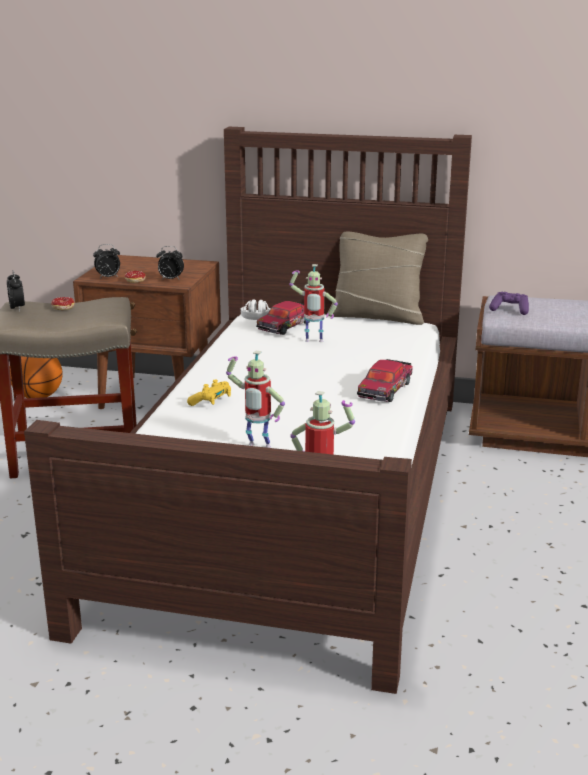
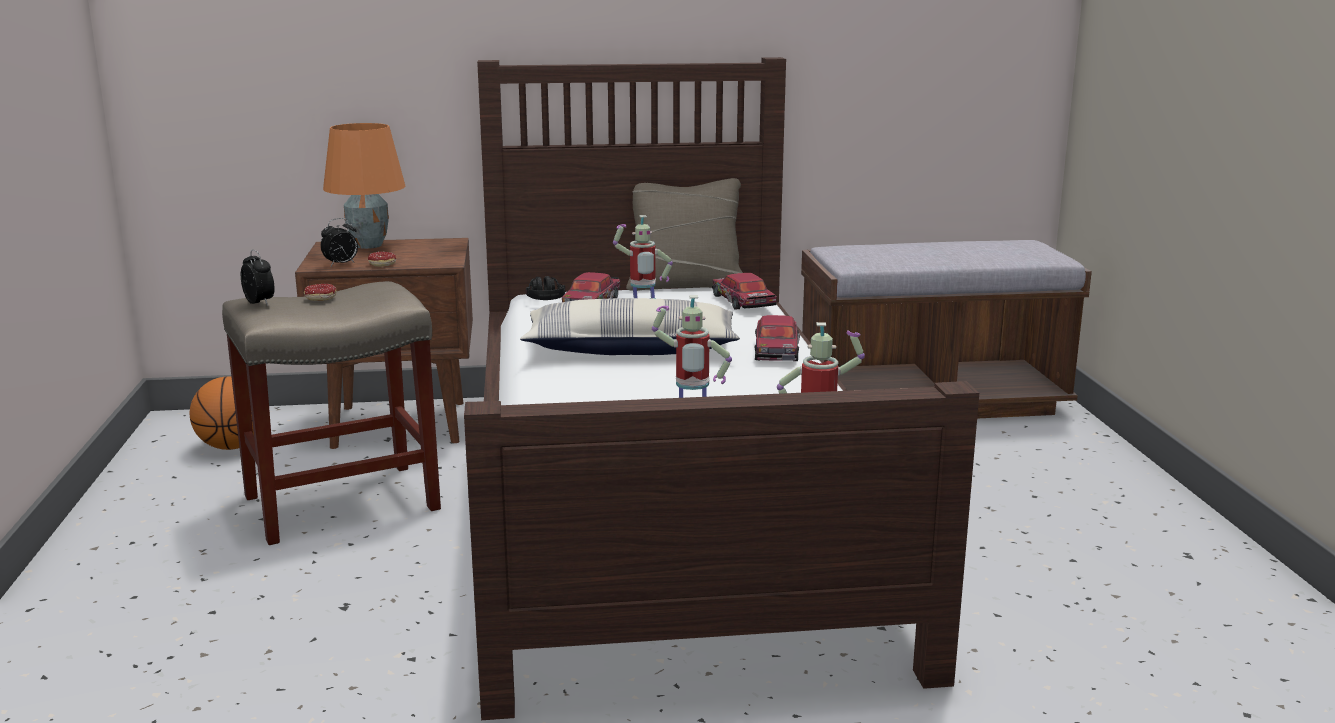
camera: 20 degrees left, 5 degrees down
(143, 262) = (369, 246): none -> orange table lamp
(170, 279) = (428, 259): alarm clock -> none
(211, 401) = (583, 386): yellow game controller -> none
(256, 316) = (544, 297): white headphones -> black headphones
(276, 372) = (631, 349): none -> pillow
(402, 339) = (743, 302): none -> toy car
(510, 310) = (855, 256): purple game controller -> none

